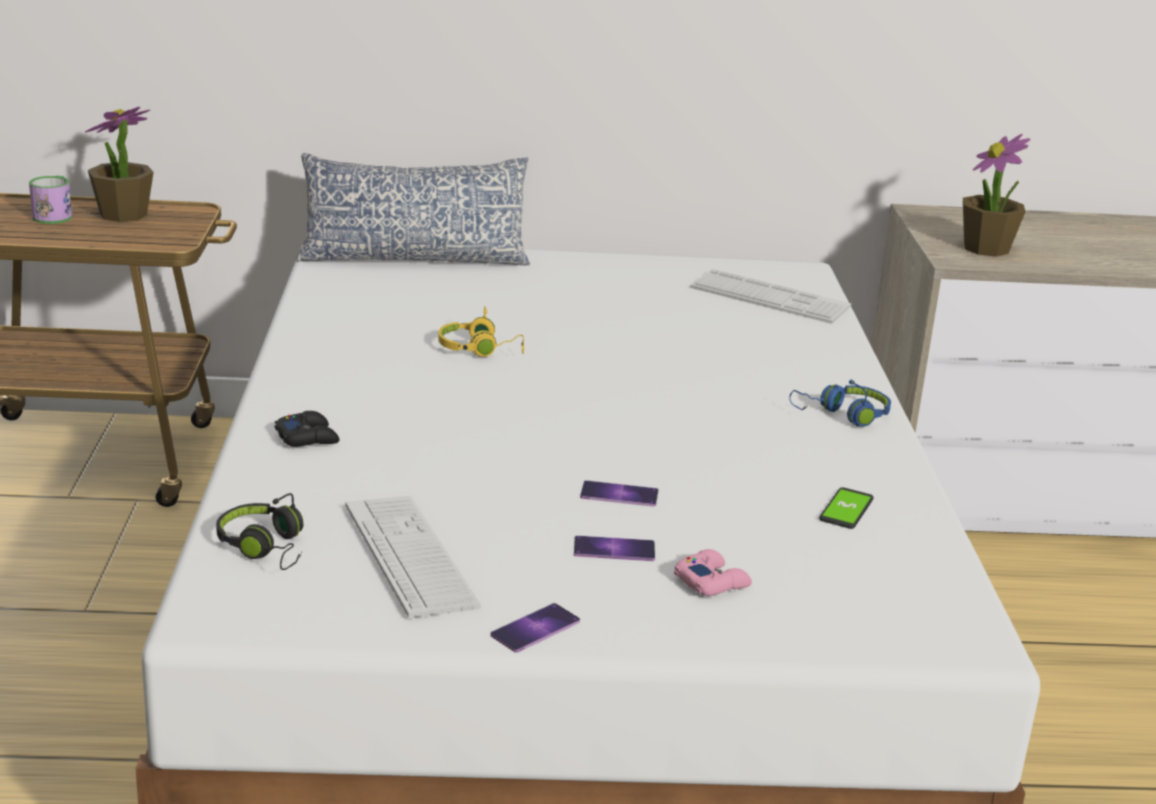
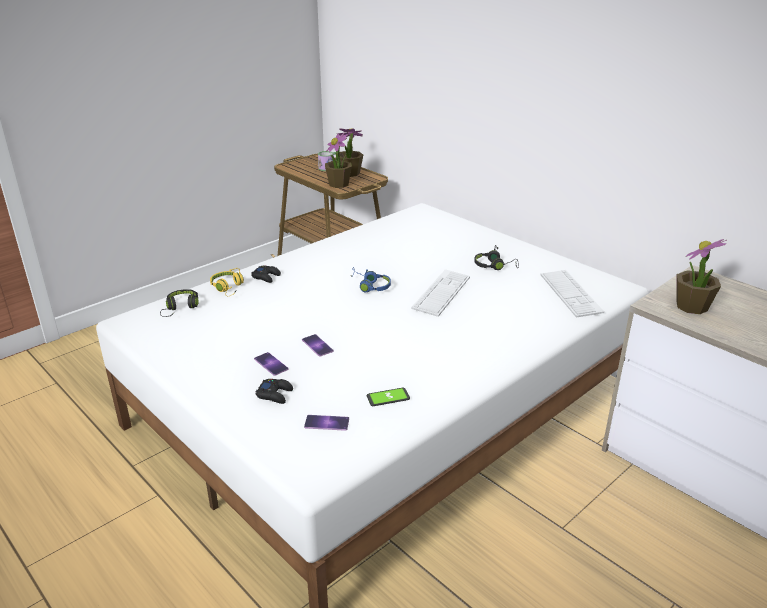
camera: 50 degrees right, 5 degrees up
(147, 238) = (339, 184): none -> potted plant
(409, 556) = (209, 331): keyboard -> keyboard (441, 293)
(413, 258) = (445, 222): pillow -> none
(480, 350) = (390, 268): yellow headphones -> yellow headphones (228, 288)
(535, 628) = (189, 376): phone -> phone (327, 423)
(613, 296) = (494, 266): none -> black headphones
(711, 581) = (275, 394): pink game controller -> black game controller
(843, 415) = (482, 359): blue headphones -> blue headphones (370, 286)

